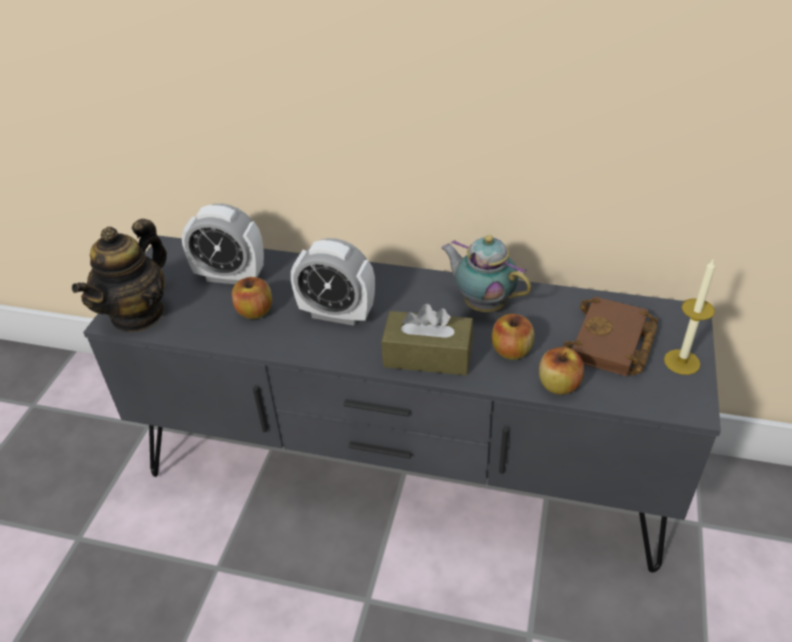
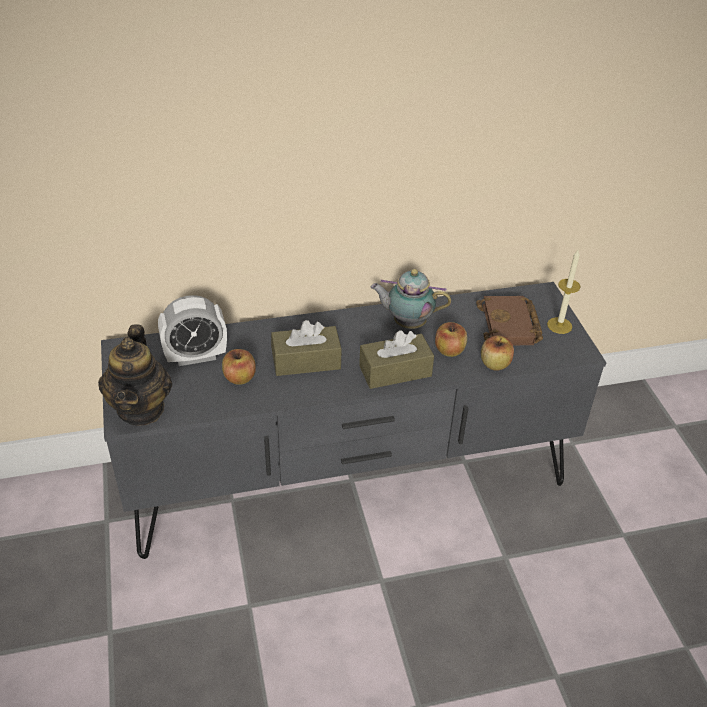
camera: 30 degrees left, 0 degrees up
(336, 314) = (306, 361): alarm clock -> brown tissue box

